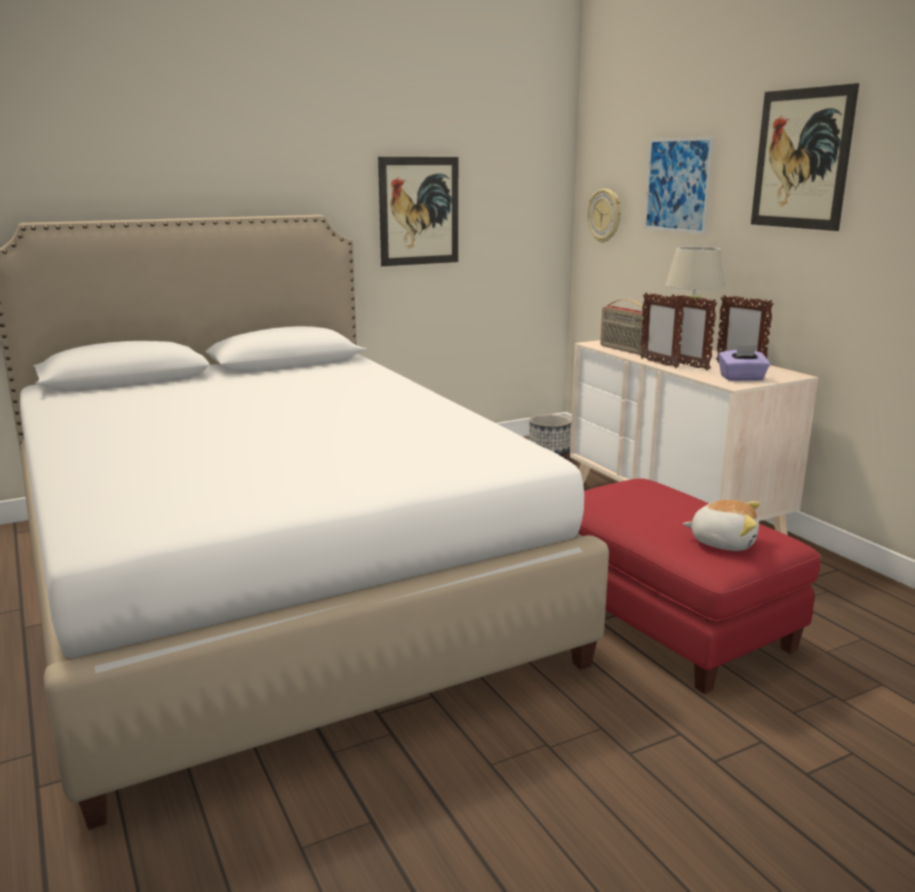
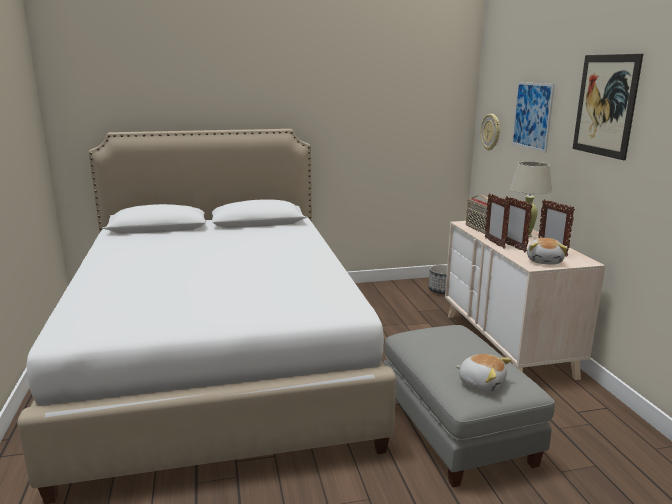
camera: 15 degrees right, 0 degrees up
(419, 211) = (360, 126): picture -> none
(667, 622) = (456, 429): red ottoman -> grey ottoman
(742, 378) = (545, 261): purple tissue box -> plush toy

